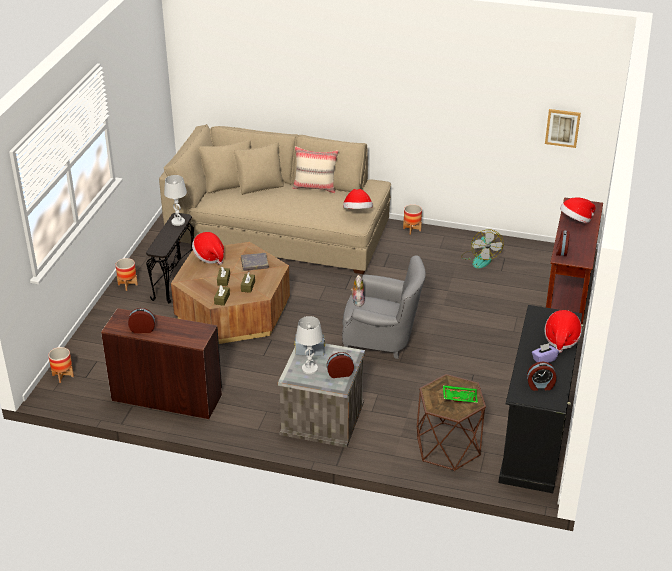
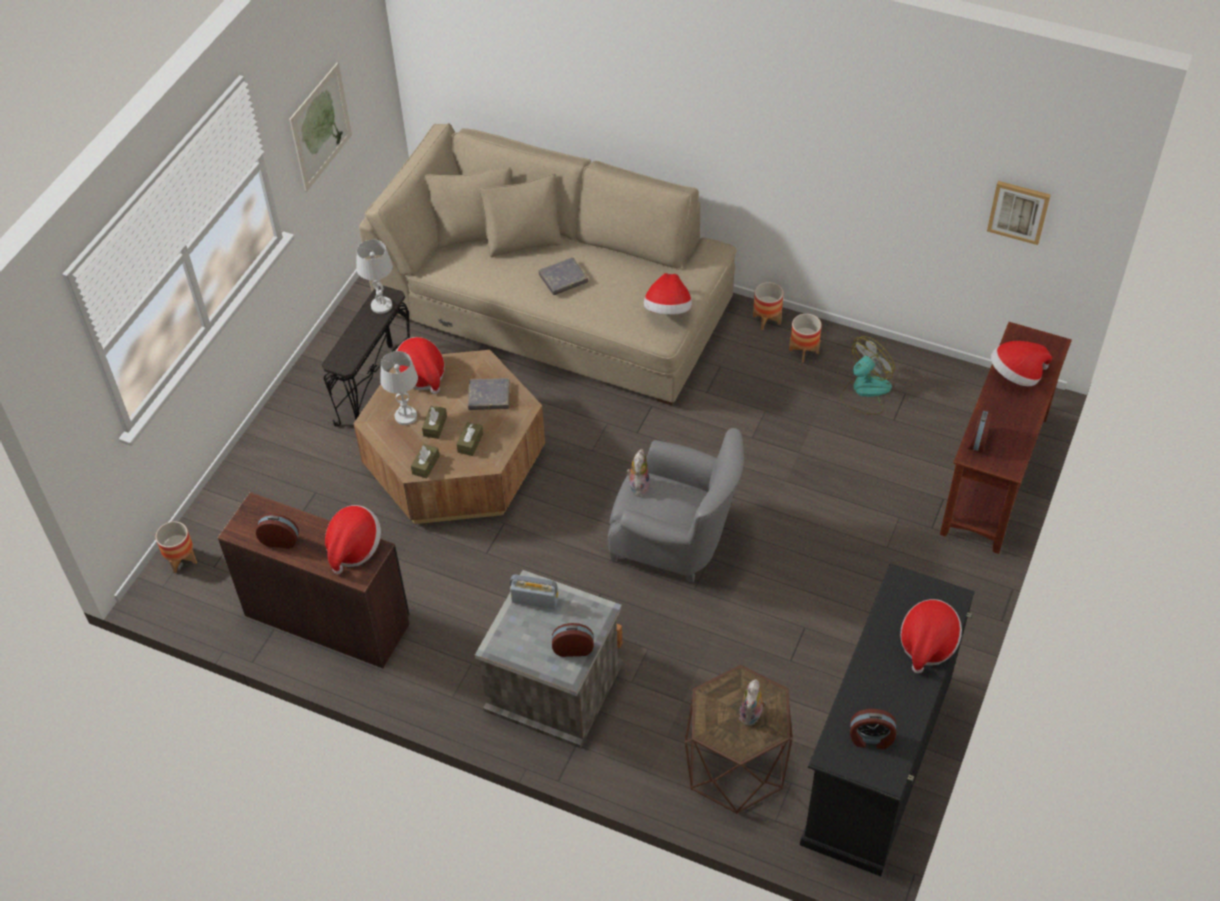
camera: 10 degrees right, 15 degrees up
(127, 285) = (304, 390): planter -> planter (803, 351)
(135, 115) = (320, 127): none -> picture
(191, 329) = (353, 548): none -> hat
(289, 201) = (563, 278): none -> grey book
(309, 369) = (528, 634): white table lamp -> white table lamp (405, 416)
(315, 187) = (610, 252): beige pillow -> none
(459, 397) = (752, 715): green tray -> plush toy
(480, 259) = (865, 391): fan -> fan turned 135 degrees counterclockwise
(544, 359) = (889, 684): purple tissue box -> none

